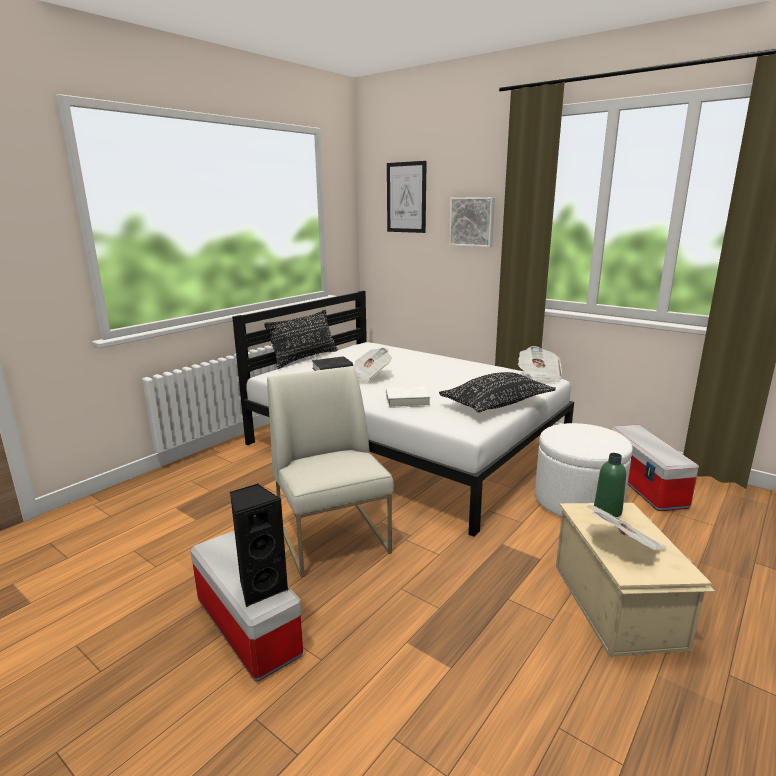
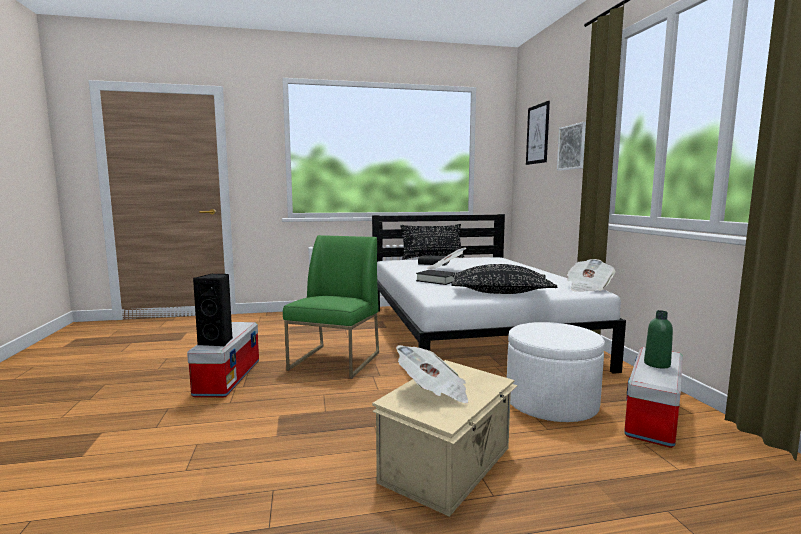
camera: 40 degrees right, 10 degrees down
(333, 537) = (335, 361): white chair -> green chair
(407, 401) = (437, 280): white book -> black book
(607, 511) = (473, 374): green bottle -> green bottle (657, 364)

